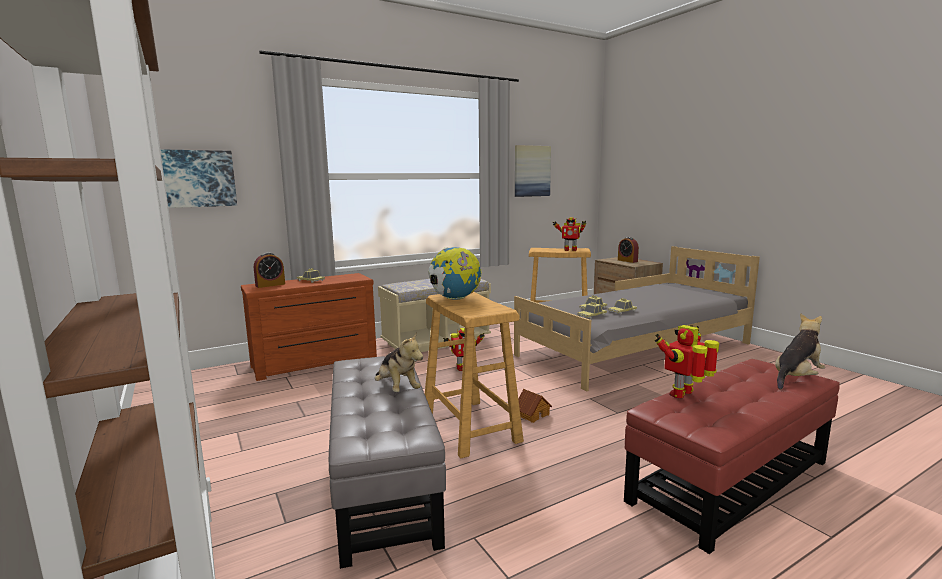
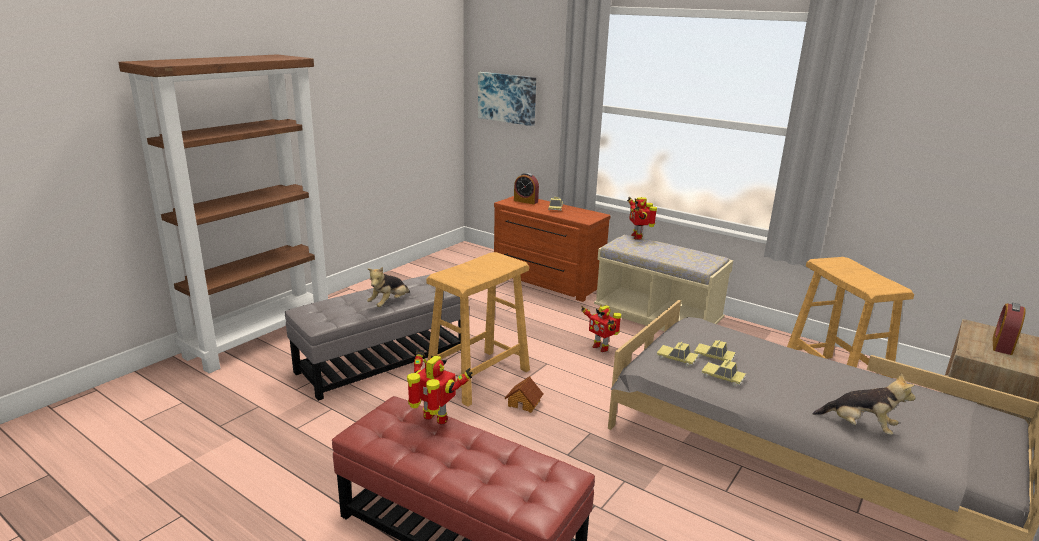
camera: 65 degrees right, 10 degrees up
(455, 299) = (487, 262): globe -> none
(531, 171) = (907, 140): picture -> none
(570, 250) = (863, 281): toy robot -> toy robot (638, 236)
(796, 378) = (528, 498): plush toy -> plush toy (859, 426)

